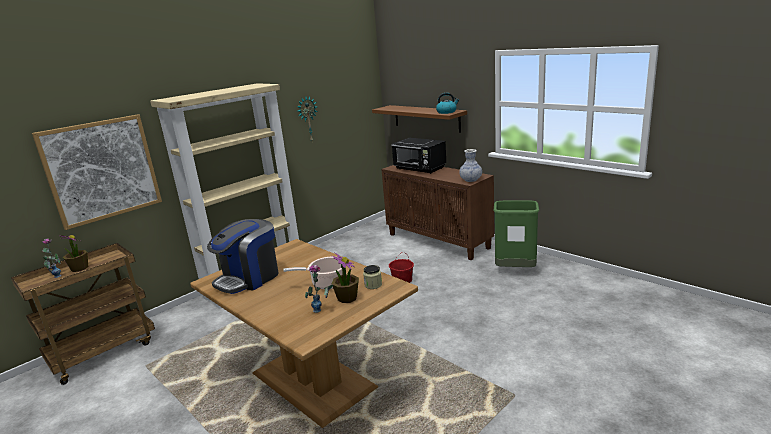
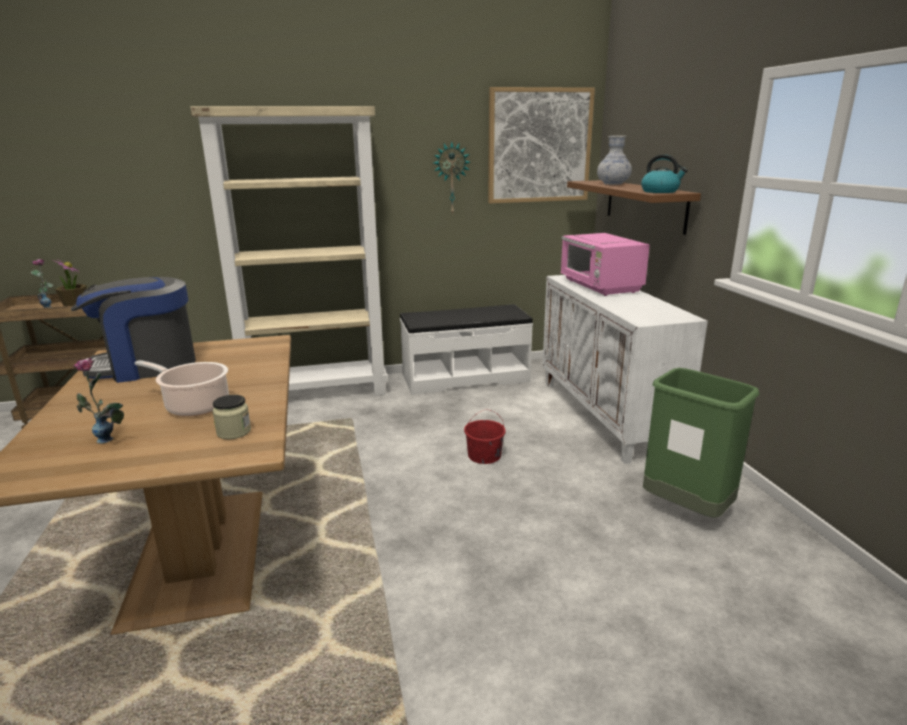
camera: 30 degrees right, 0 degrees up
(102, 170) = (132, 192): picture -> picture (539, 146)
(339, 245) = (465, 378): none -> white bench
(347, 298) = (169, 437): potted plant -> none
(420, 169) = (600, 287): black microwave -> pink microwave
(439, 241) = (606, 416): brown cabinet -> white cabinet
(470, 180) = (653, 319): vase -> vase (613, 184)

